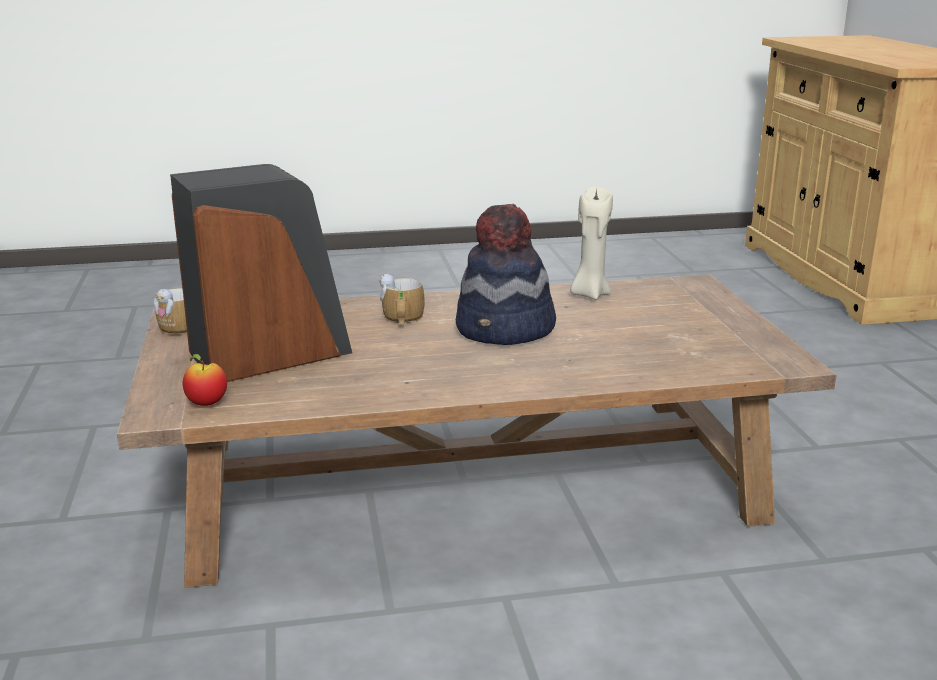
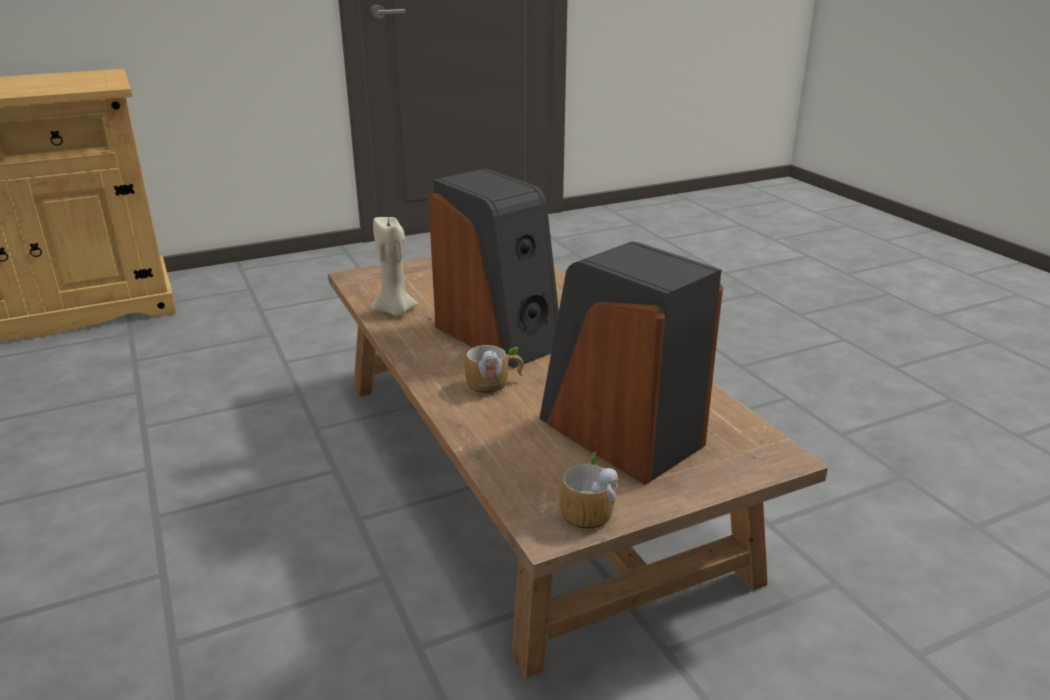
camera: 105 degrees left, 5 degrees up
(206, 403) = (740, 437): apple -> none
(505, 330) = (499, 335): hat -> speaker

